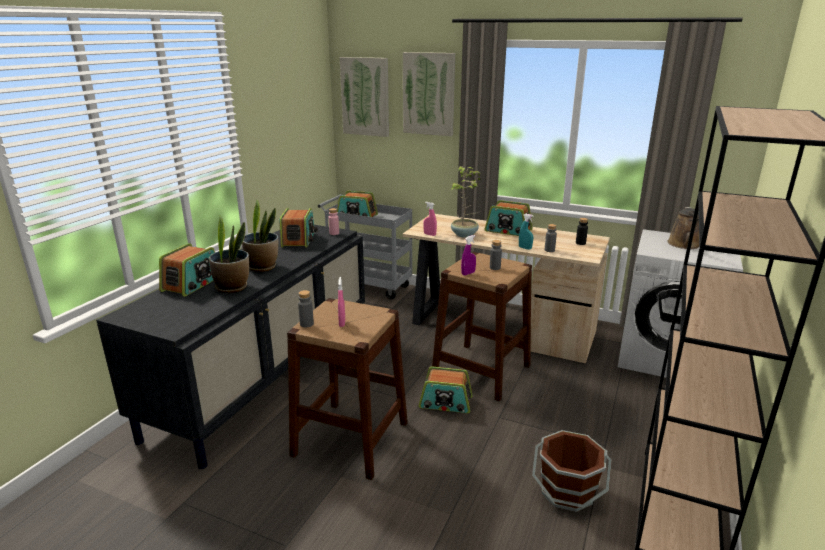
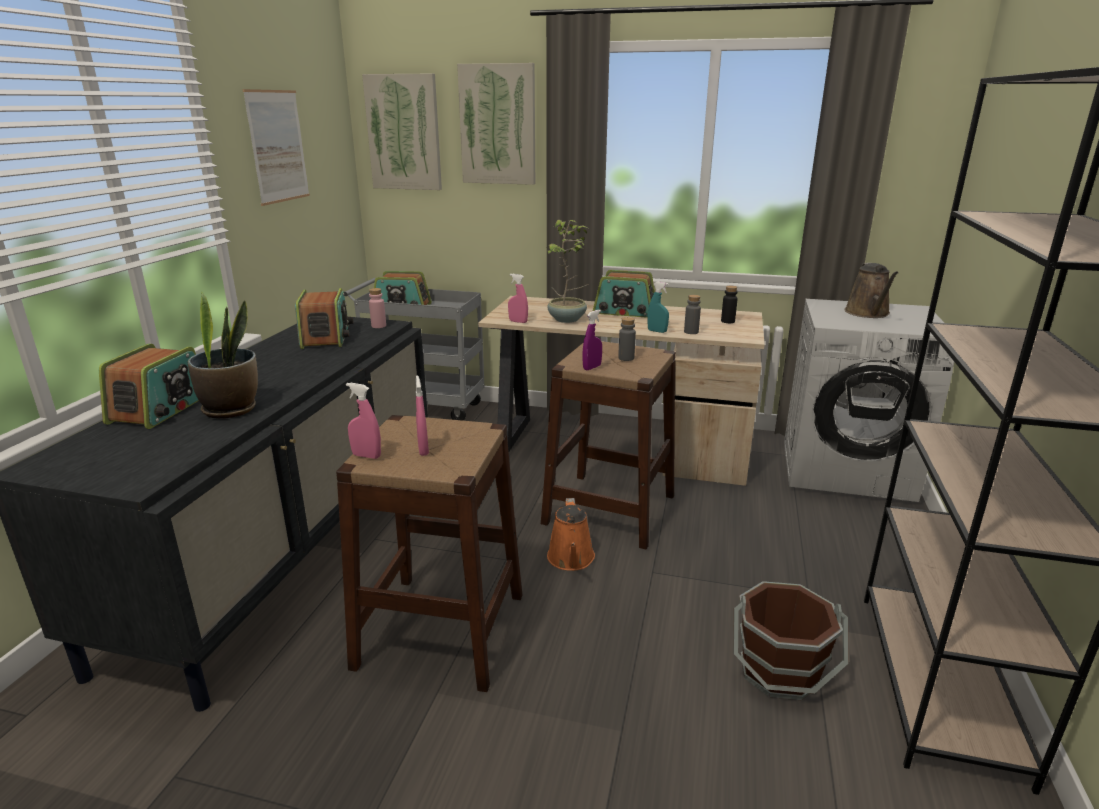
camera: 10 degrees left, 0 degrees up
(262, 267) = (276, 377): potted plant -> none
(278, 110) = (278, 146): none -> picture
(306, 324) = (366, 456): grey bottle -> pink spray bottle
(445, 402) = (571, 559): radio -> orange watering can

